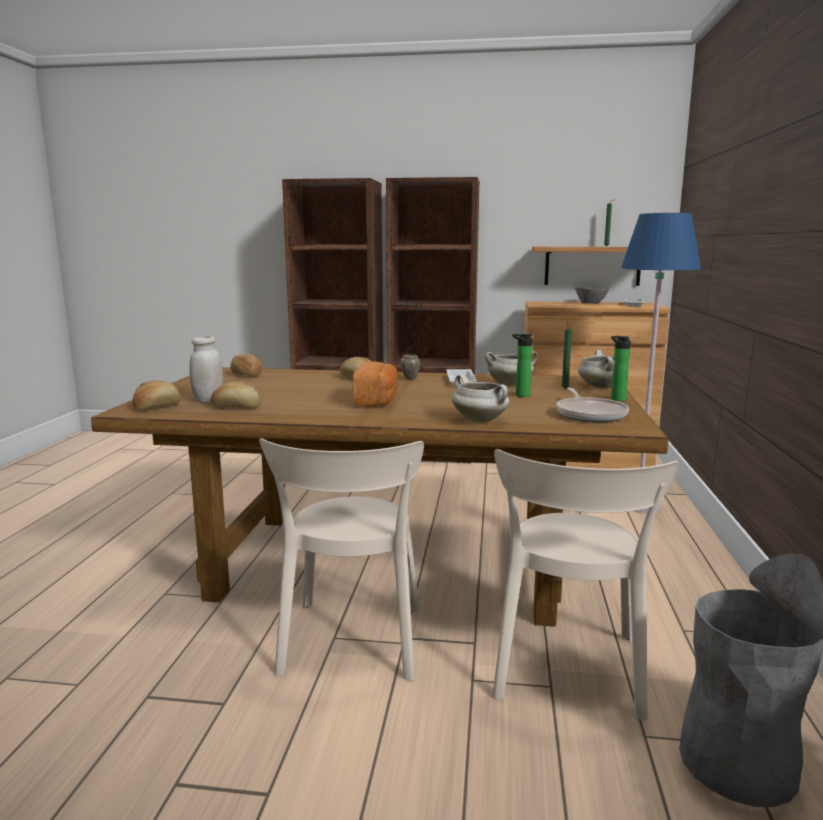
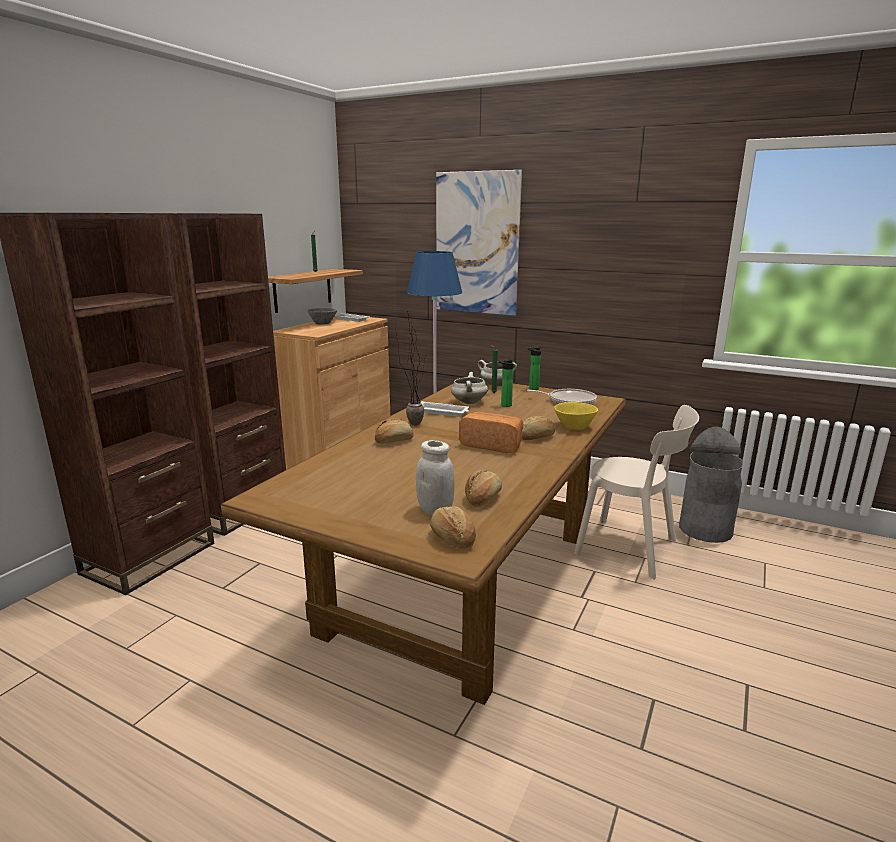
camera: 70 degrees left, 5 degrees up
(246, 375) = (314, 485): bread -> bread (537, 437)
(351, 644) = (585, 622): beige chair -> none
(481, 421) = (574, 426): white cooking pot -> yellow bowl
(741, 202) = (476, 244): none -> picture

